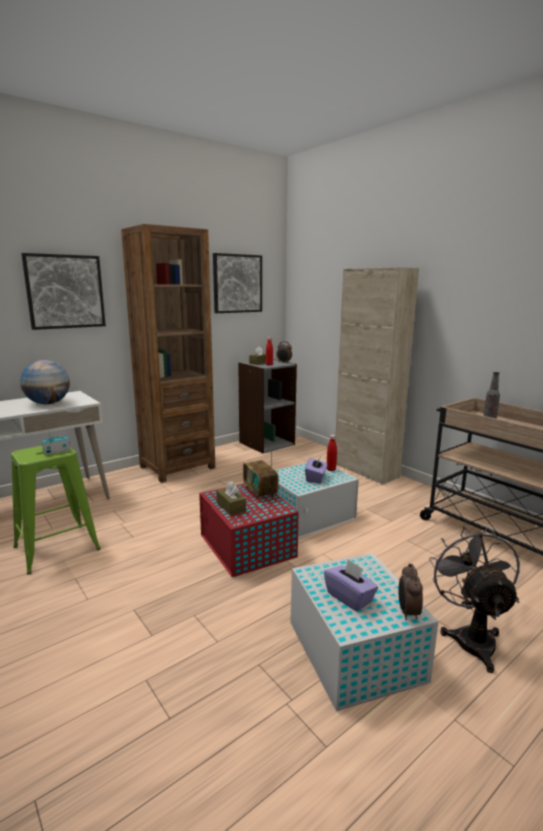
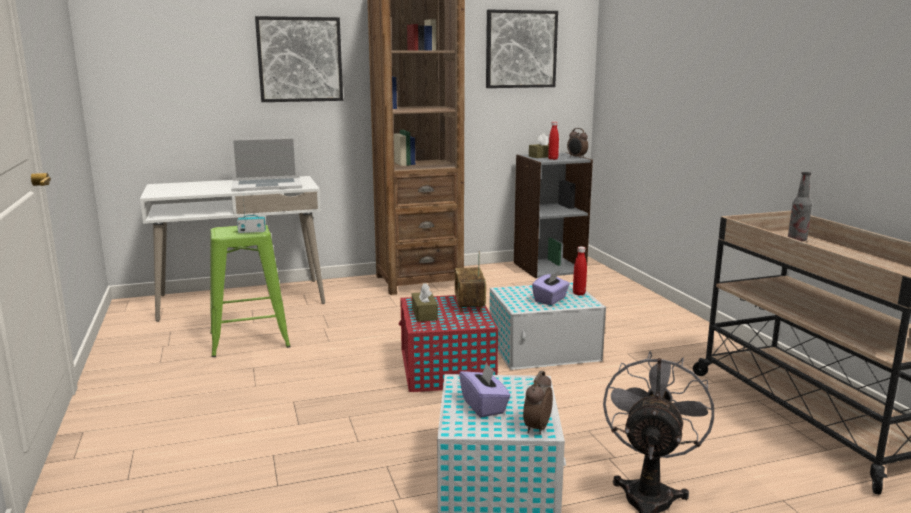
camera: 20 degrees right, 0 degrees up
(48, 403) = (267, 185): globe -> laptop
(365, 471) = (663, 312): beige cabinet -> none

